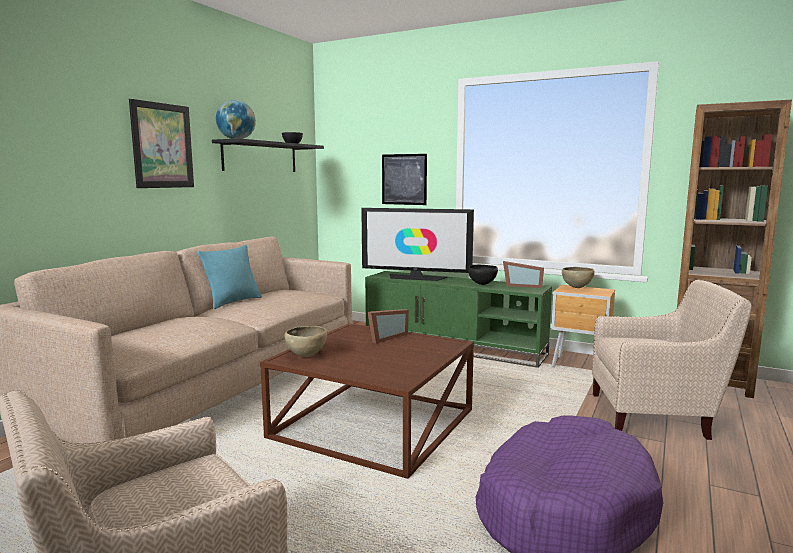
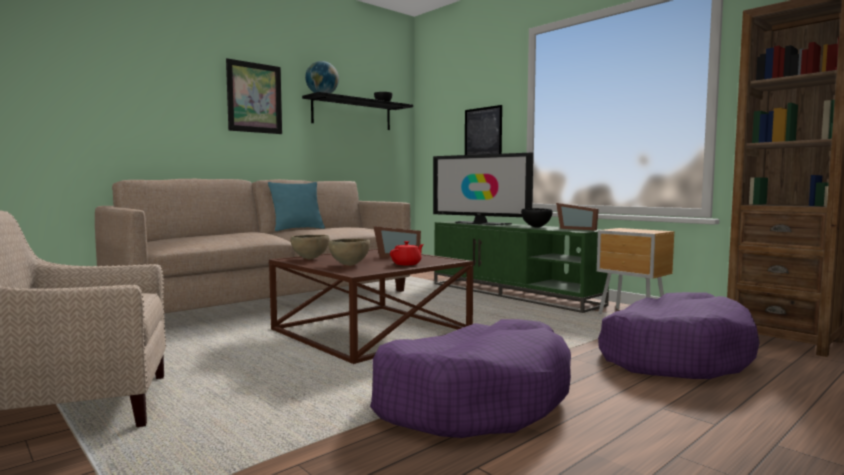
camera: 20 degrees right, 5 degrees down
(422, 355) = (407, 264): none -> red teapot
(577, 287) = (631, 229): brown bowl -> brown bowl (350, 265)
(656, 415) = (672, 356): beige armchair -> purple dog bed

